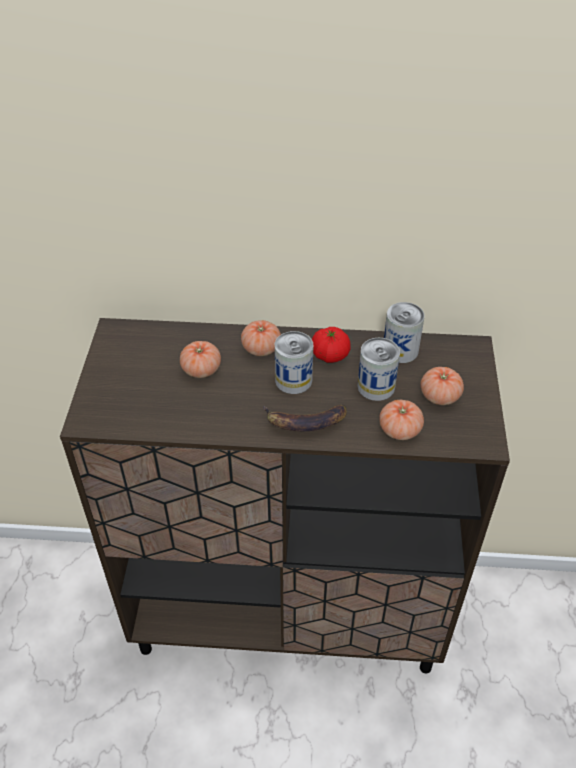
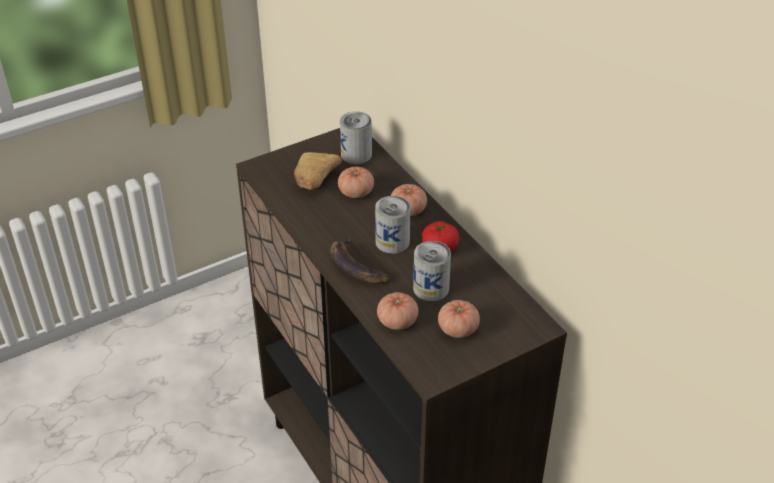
camera: 55 degrees right, 5 degrees down
(153, 390) = (314, 181): none -> bread
(400, 350) = (487, 284): can -> can (356, 154)

